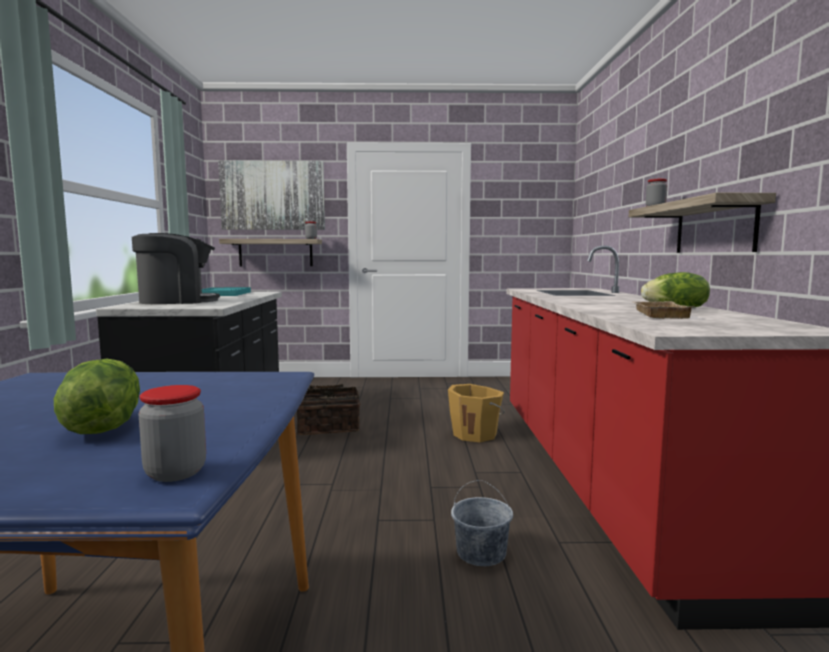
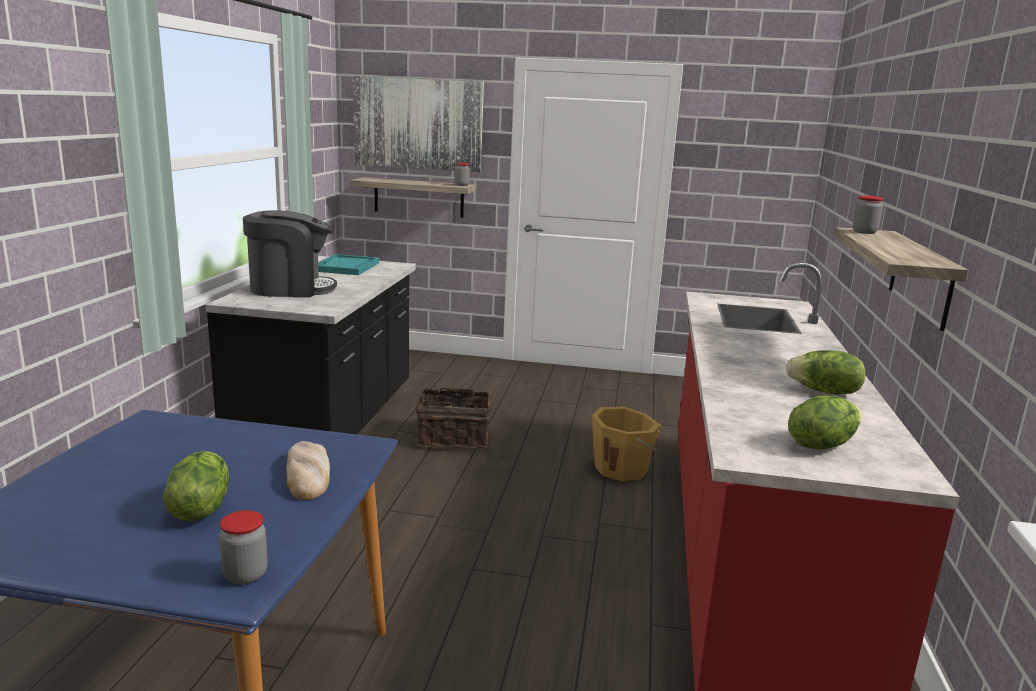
camera: 10 degrees right, 10 degrees up
(230, 396) = (308, 475): none -> bread
(481, 553) = (564, 623): grey bucket -> none
(657, 314) = (782, 407): beige tray -> none
(719, 324) = (821, 444): none -> lettuce

